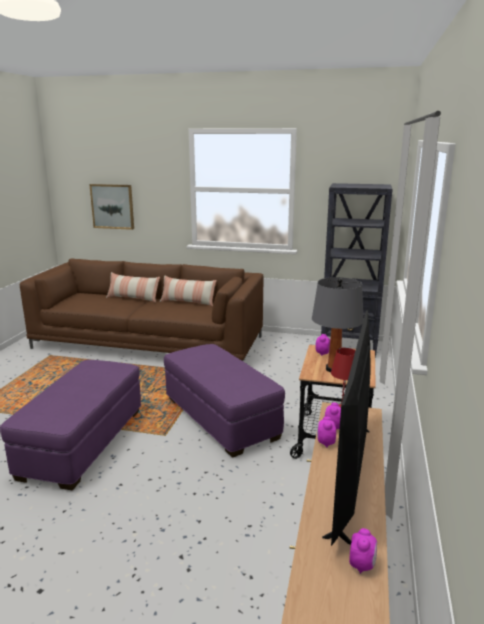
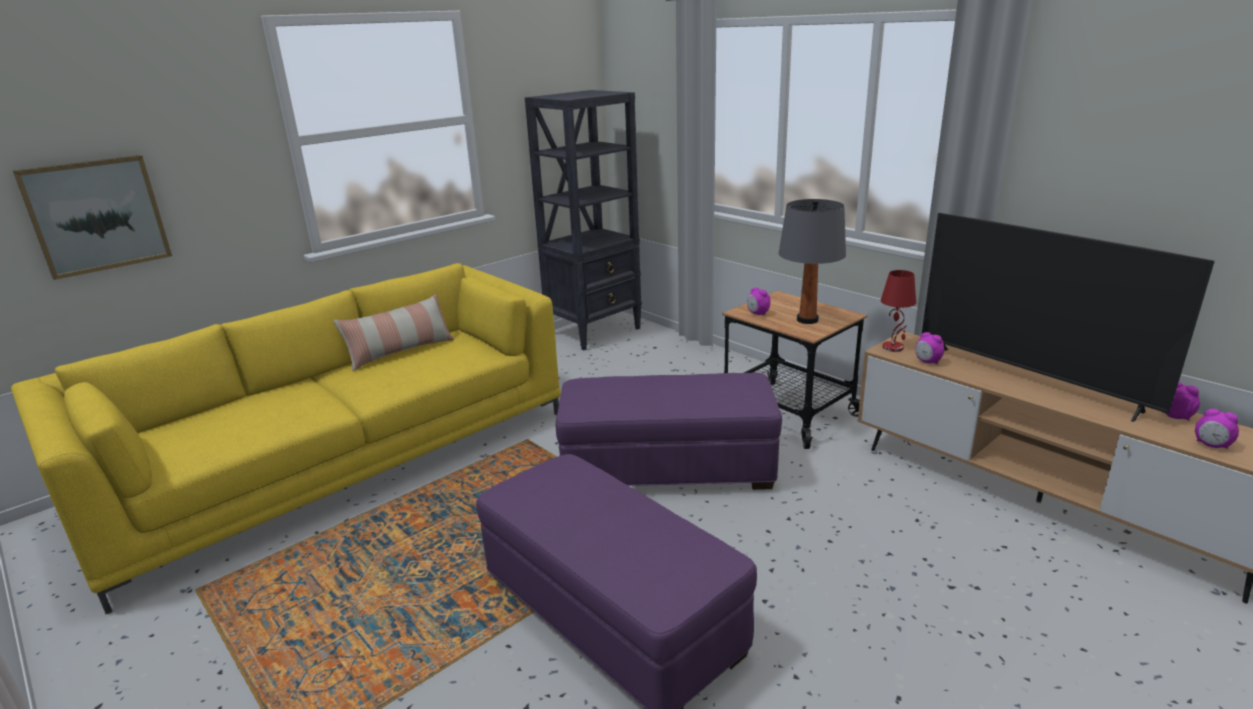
camera: 55 degrees left, 5 degrees up
(133, 298) = (287, 389): pillow -> none
(149, 342) = (339, 461): brown sofa -> yellow sofa
(325, 443) = (958, 374): alarm clock -> alarm clock (1211, 445)

